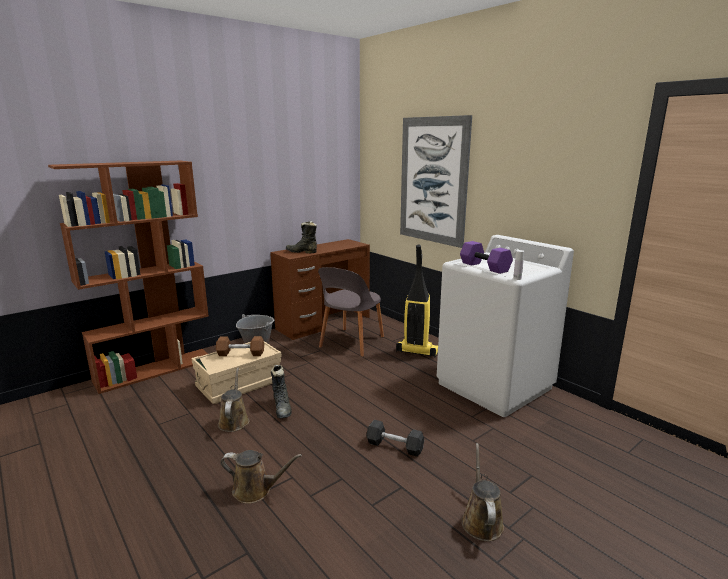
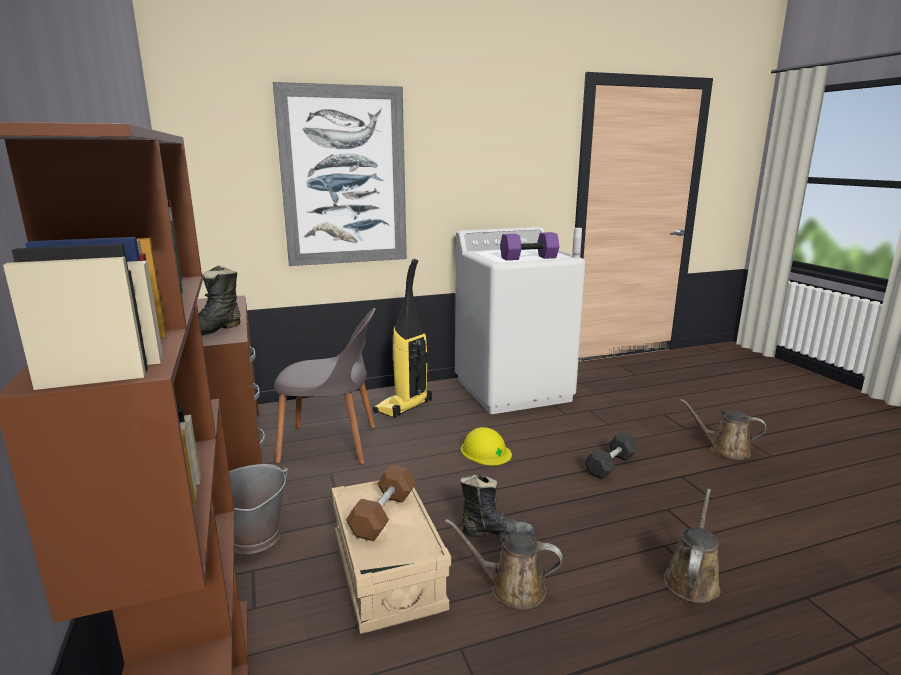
camera: 70 degrees left, 0 degrees up
(351, 343) = (331, 444): grey chair -> grey chair turned 45 degrees counterclockwise
(377, 390) = (485, 451): none -> yellow hard hat

